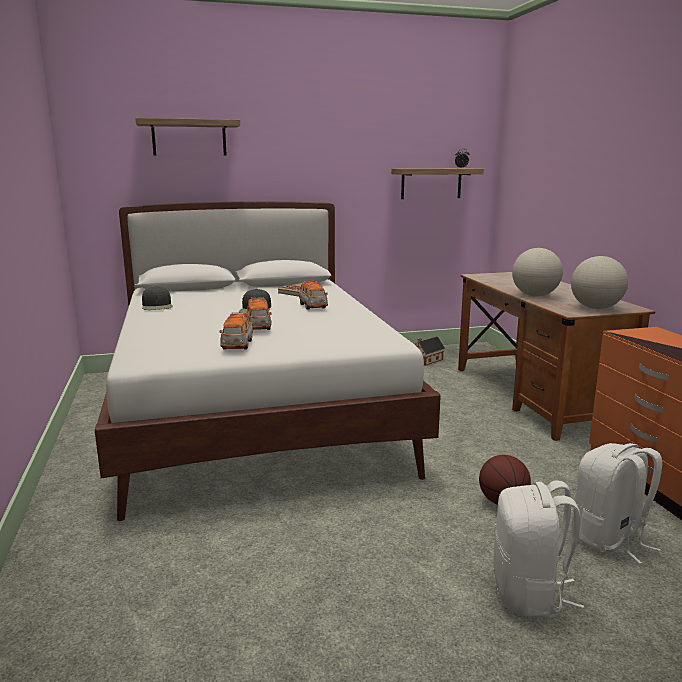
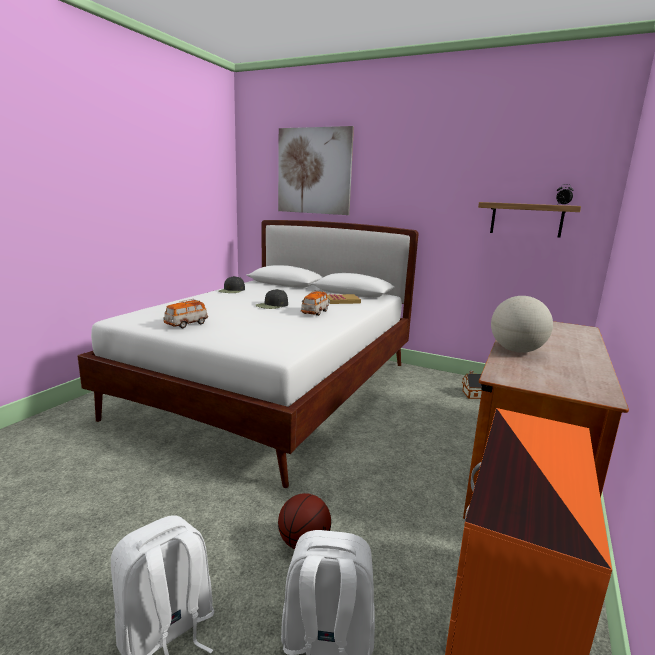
camera: 40 degrees right, 0 degrees up
(189, 138) = (314, 171): shelf -> picture
(258, 327) = (235, 317): toy car -> none
(596, 308) = (547, 382): globe -> none

